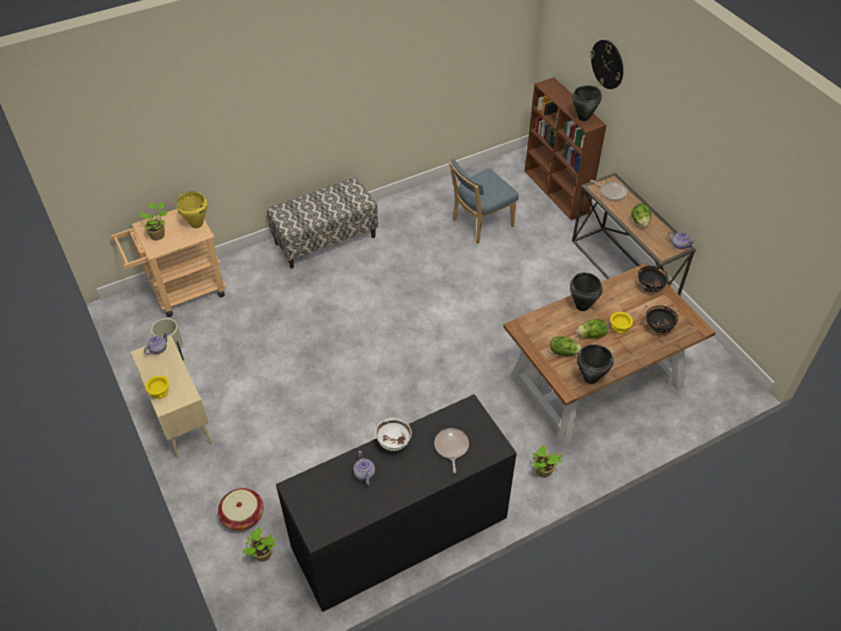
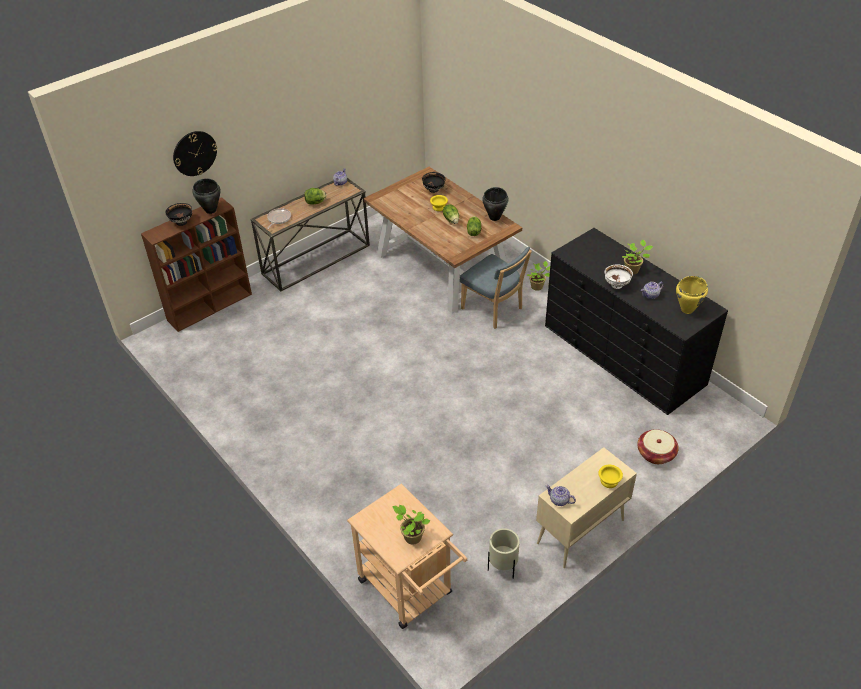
camera: 100 degrees left, 5 degrees down
(196, 224) = (385, 504): yellow cooking pot -> yellow cooking pot (687, 310)
(262, 555) = (683, 431): potted plant -> potted plant (633, 270)
(325, 239) = (302, 474): bench -> none
(451, 447) = (605, 256): frying pan -> none
(480, 224) = (264, 354): blue chair -> blue chair (494, 310)
(582, 306) = (422, 226): black cooking pot -> none
(650, 287) = (391, 195): black bowl -> black bowl (181, 222)

